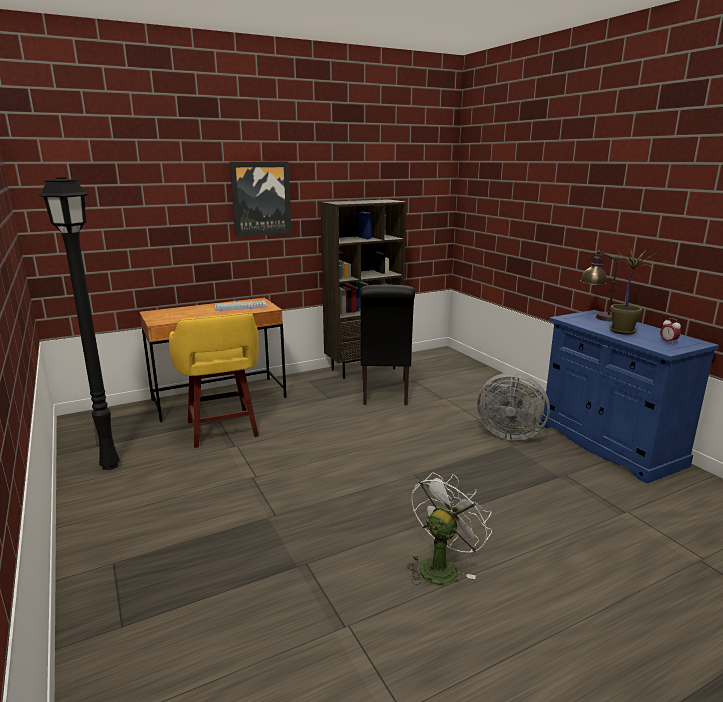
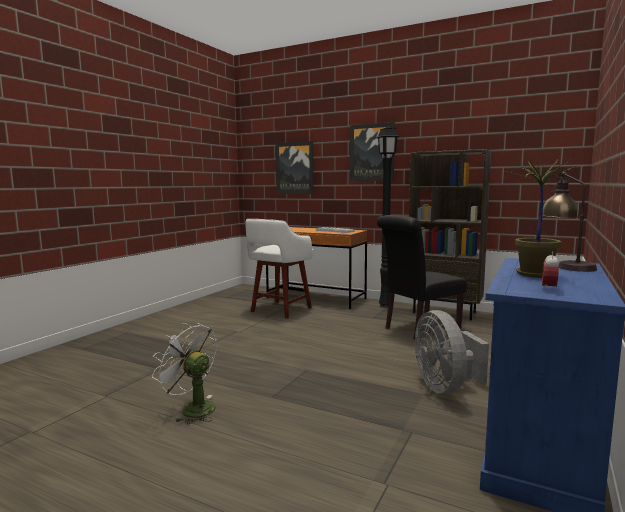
camera: 55 degrees right, 10 degrees down
(112, 465) = (210, 305): black floor lamp -> black floor lamp (385, 306)
(142, 222) = (295, 168): none -> picture
(222, 430) = (280, 310): yellow stool -> white stool
(441, 566) = (192, 408): white fan -> white fan turned 150 degrees counterclockwise

